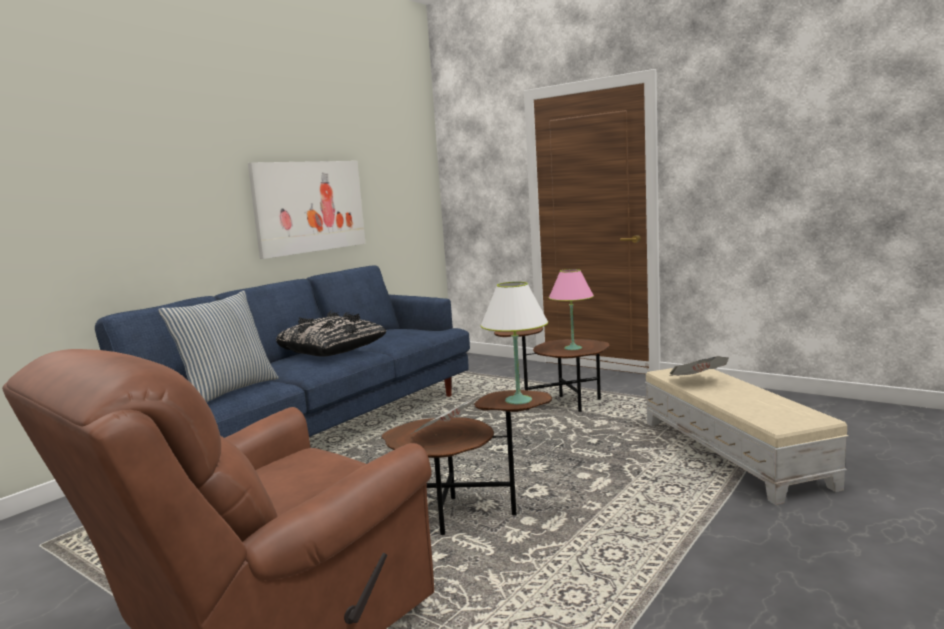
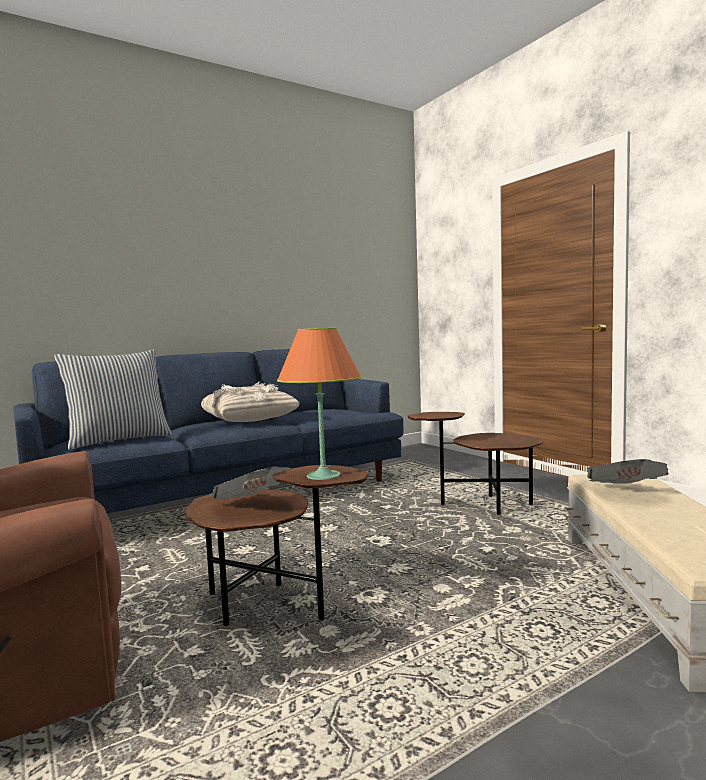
camera: 20 degrees right, 5 degrees down
(309, 206) = (269, 289): picture -> none
(331, 352) = (249, 420): black pillow -> beige pillow
(518, 400) = (323, 476): white table lamp -> orange table lamp
(573, 348) = (497, 441): pink table lamp -> none

